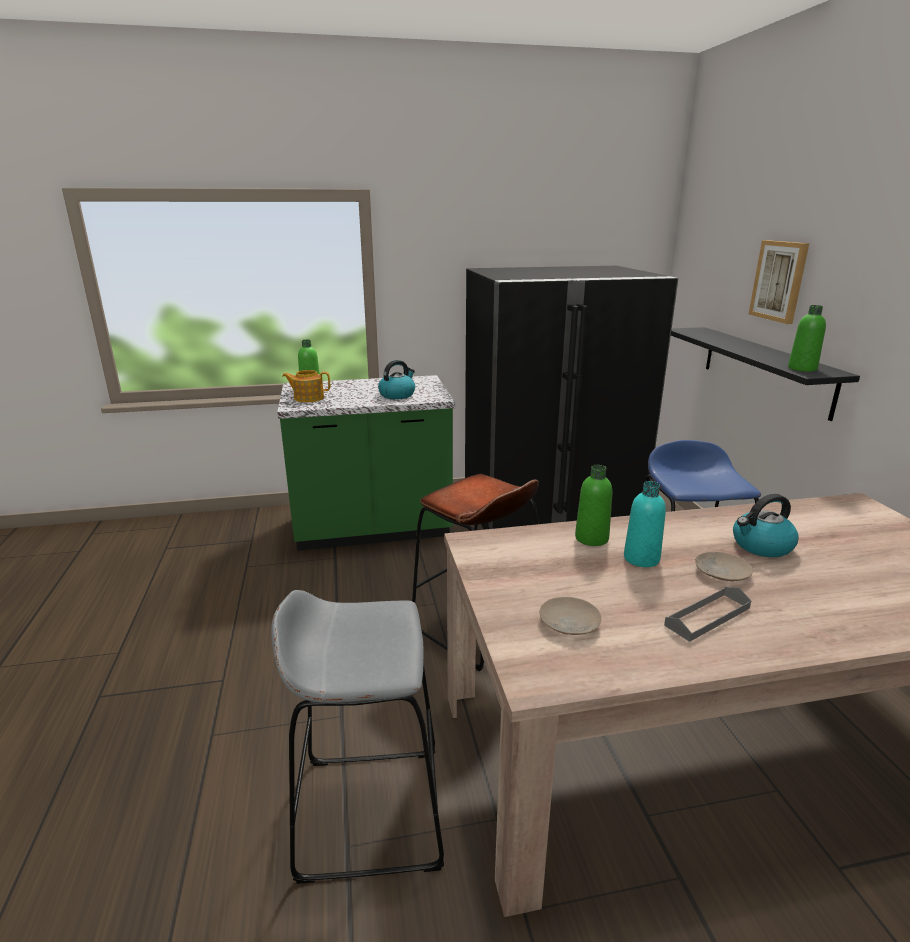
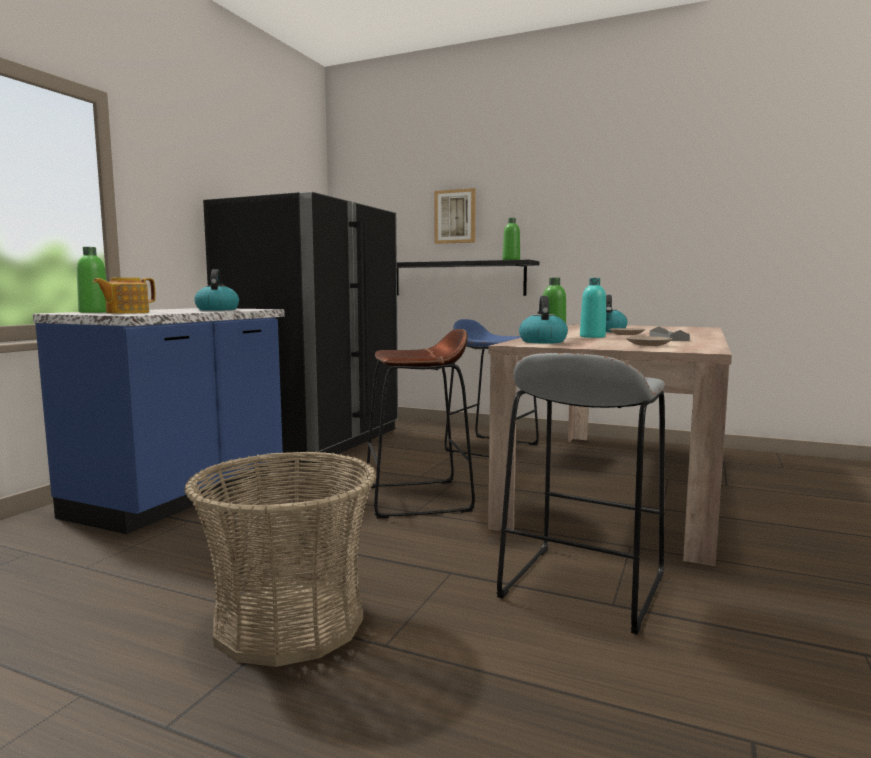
camera: 55 degrees left, 15 degrees down
(221, 677) = (288, 622): none -> basket
(373, 530) = (183, 495): green counter -> blue counter
(522, 547) = (542, 341): none -> kettle

